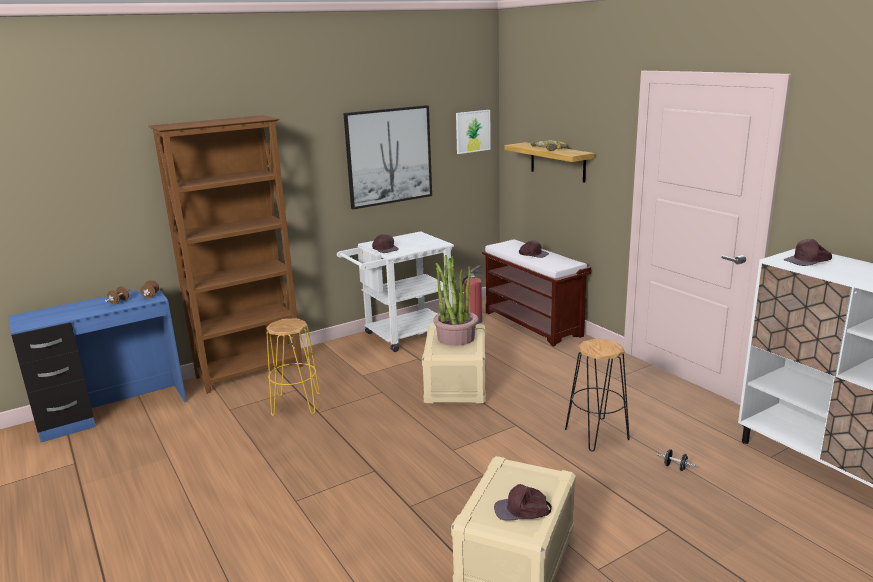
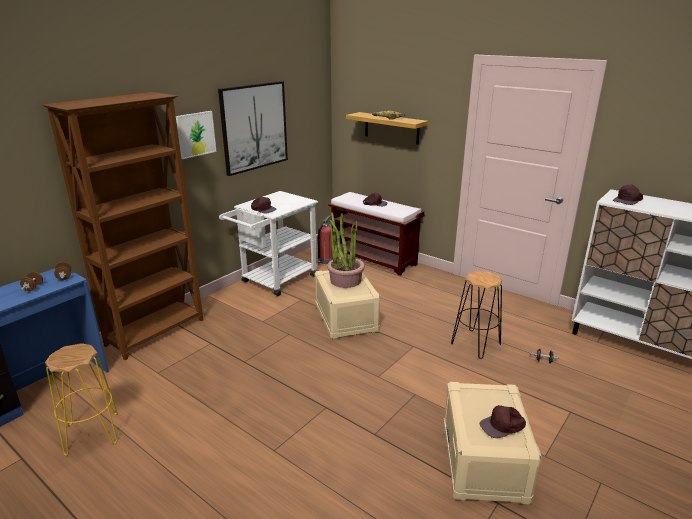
camera: 20 degrees left, 5 degrees up
(295, 404) = (218, 357): yellow stool -> yellow stool (91, 434)
(472, 131) = (314, 103): picture -> picture (196, 134)

